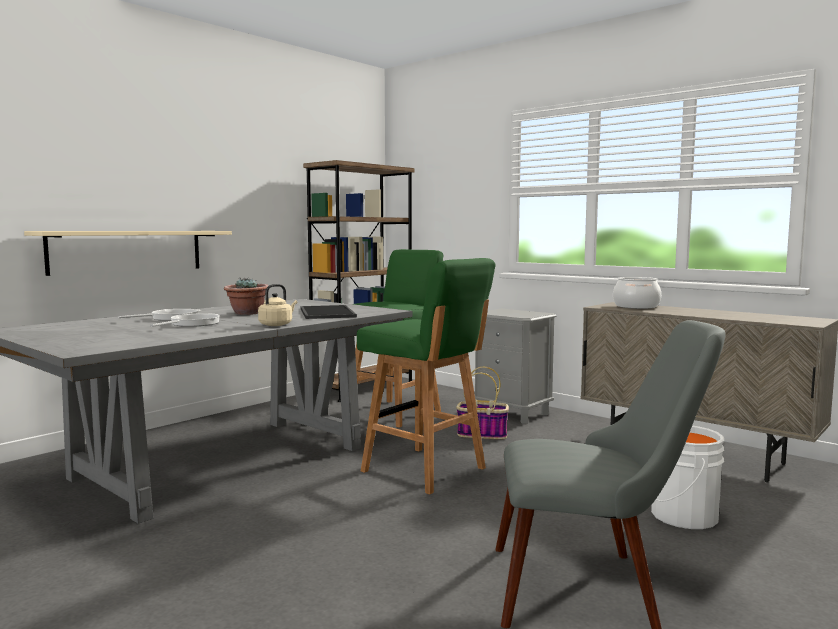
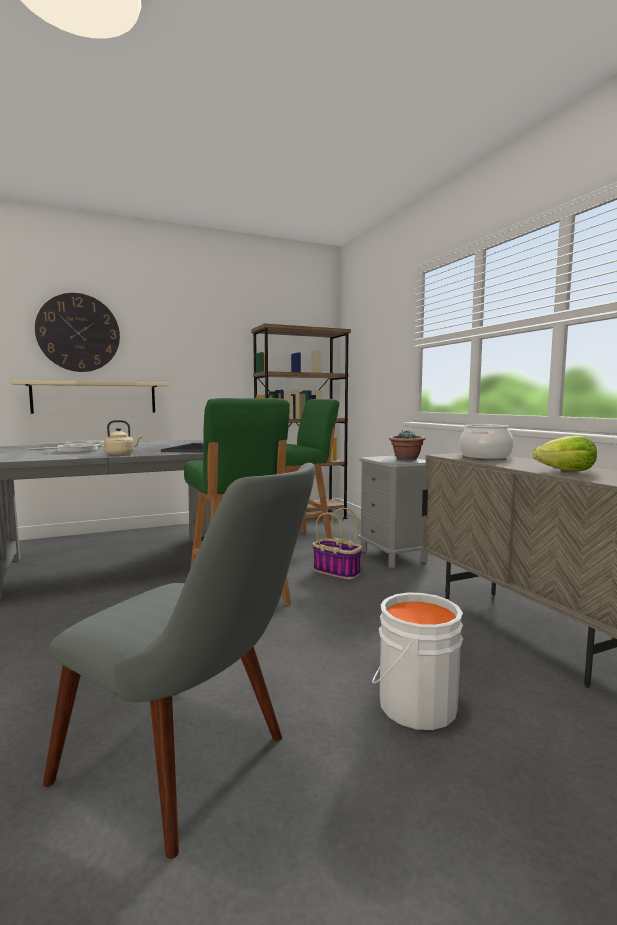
camera: 25 degrees right, 0 degrees up
(106, 163) = (78, 333): none -> wall clock
(247, 313) = (143, 446): potted plant -> potted plant (406, 459)
(731, 316) = (566, 471): none -> lettuce

